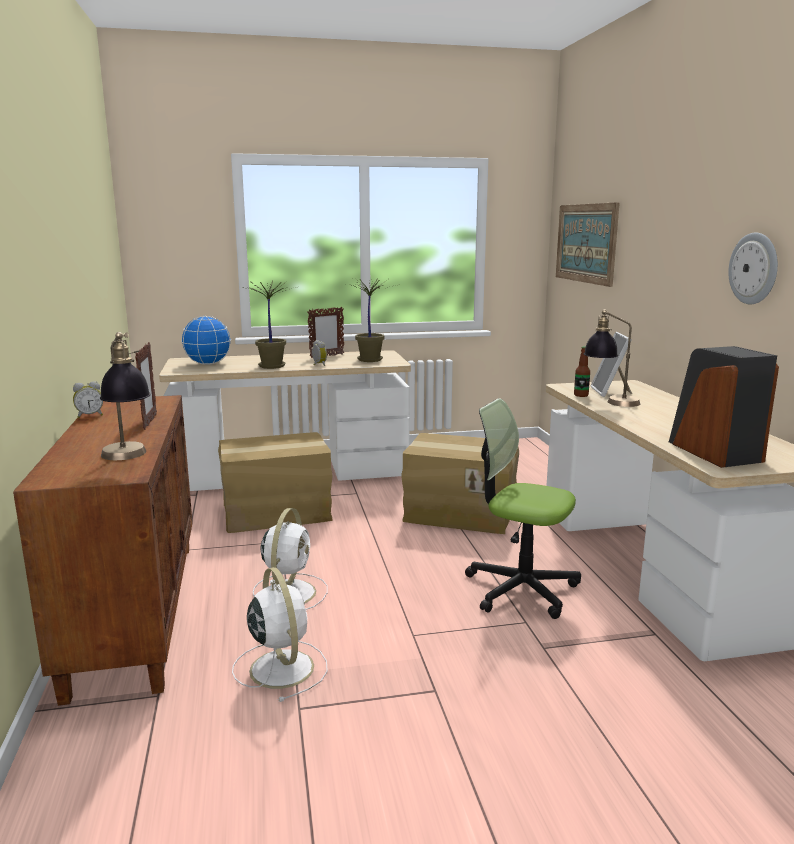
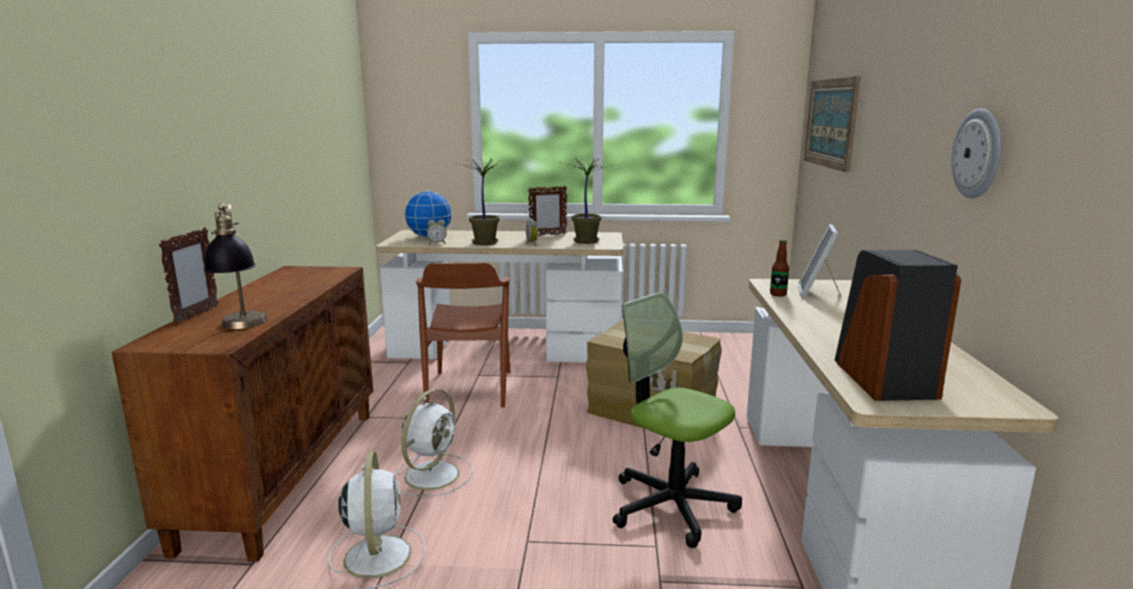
camera: 15 degrees right, 0 degrees up
(90, 415) = (261, 282): alarm clock -> alarm clock (437, 243)
(149, 422) = (302, 292): picture frame -> picture frame (196, 315)
(276, 513) = (469, 389): cardboard box -> brown chair
(610, 403) = (804, 305): table lamp -> none

